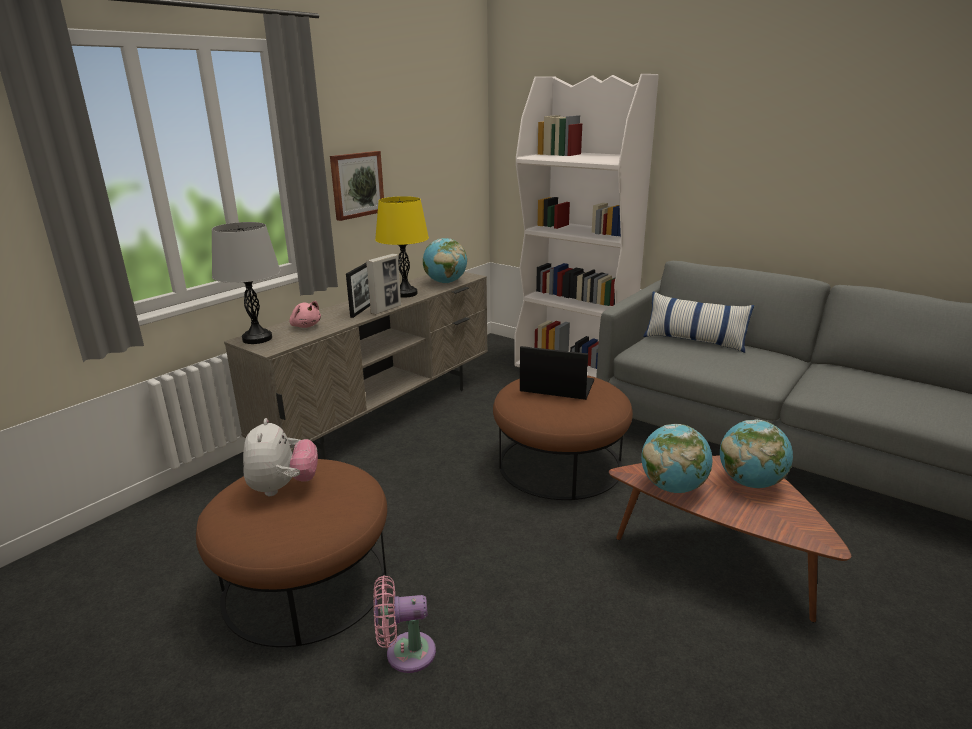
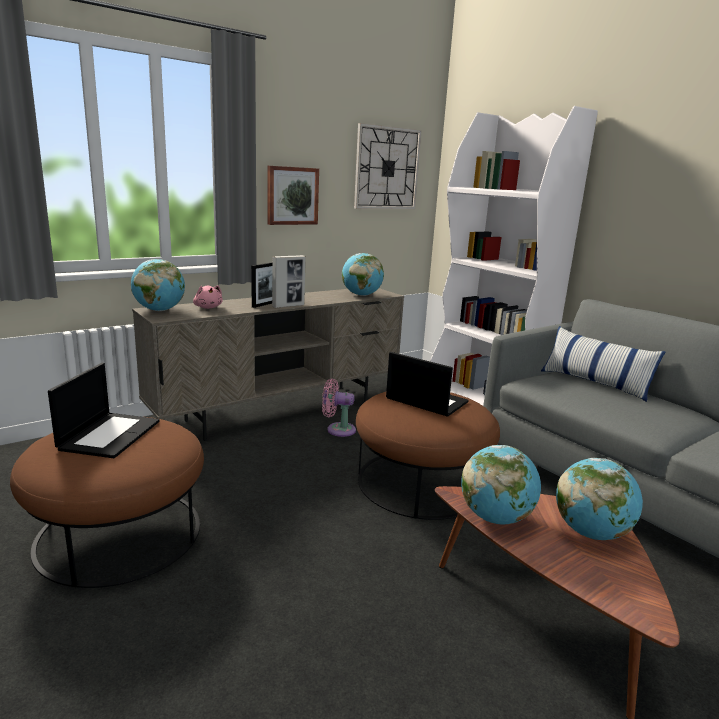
camera: 15 degrees right, 5 degrees down
(257, 338) = (159, 310): grey table lamp -> globe
(283, 487) = (110, 434): plush toy -> laptop
(405, 294) = (317, 298): yellow table lamp -> none
(405, 653) = (160, 621): pink fan -> pink fan (338, 429)
(441, 139) = (387, 168): none -> wall clock

